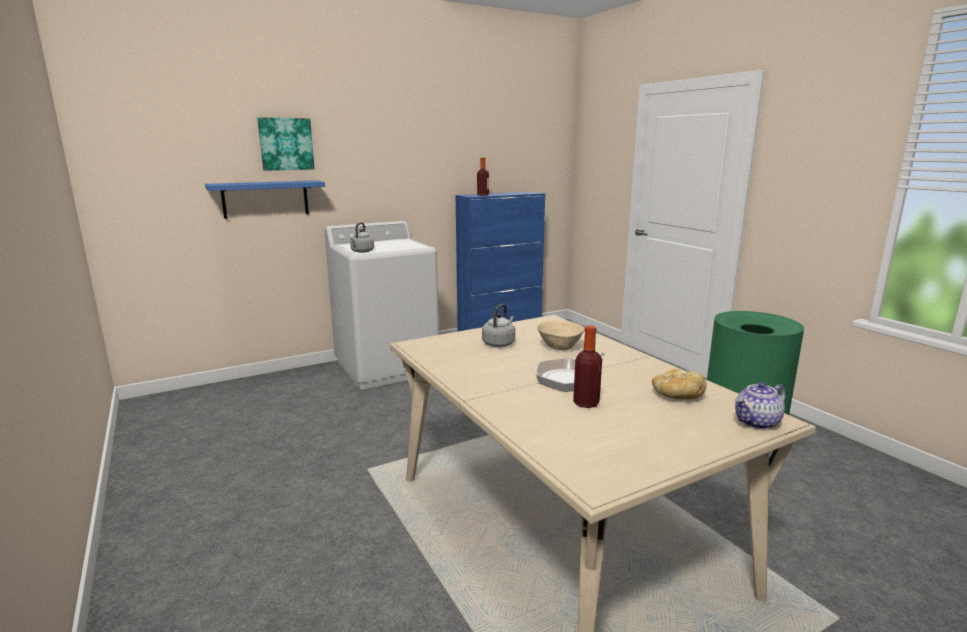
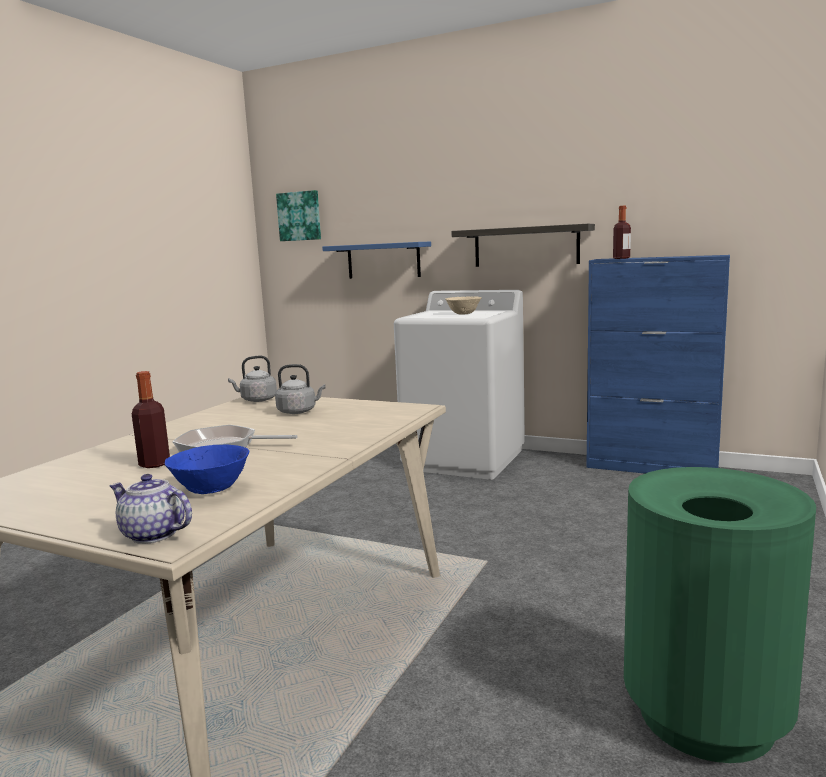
camera: 55 degrees right, 5 degrees down
(286, 144) = (403, 205): picture -> picture (299, 216)
(362, 251) = (415, 316): grey kettle -> grey kettle (257, 400)
(403, 185) = (526, 246): none -> shelf
(560, 347) = (320, 427): beige bowl -> beige bowl (464, 313)
(677, 396) = (210, 489): bread -> blue bowl

